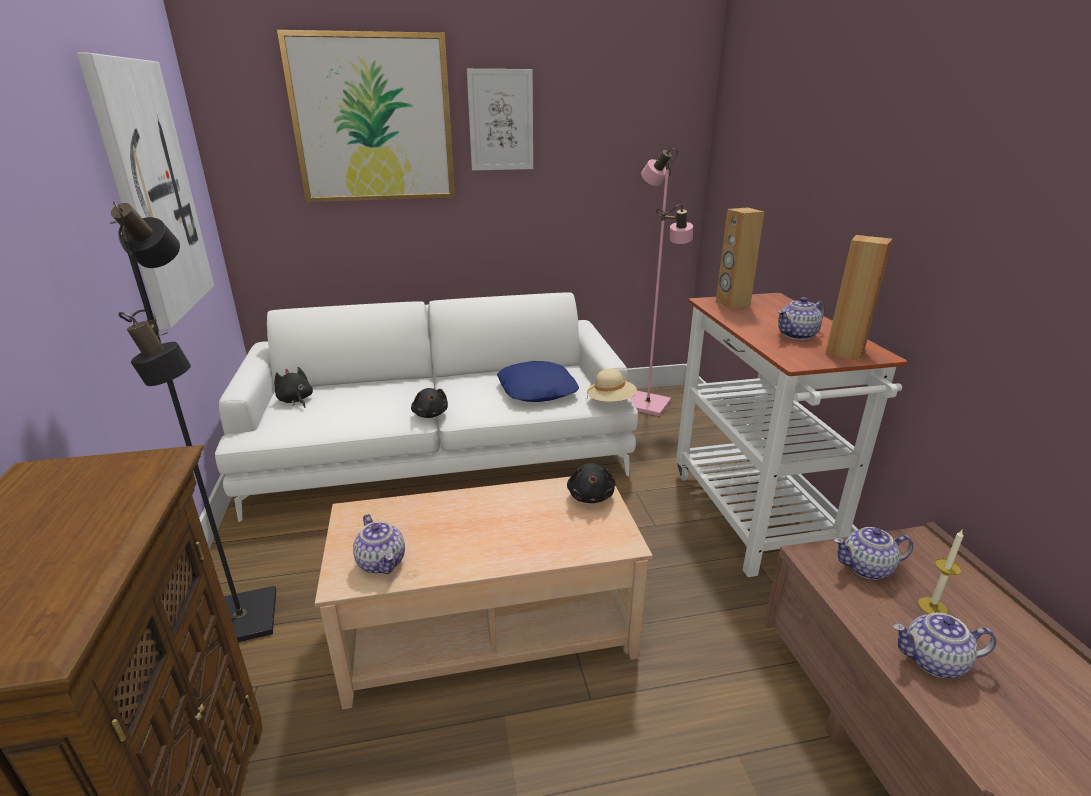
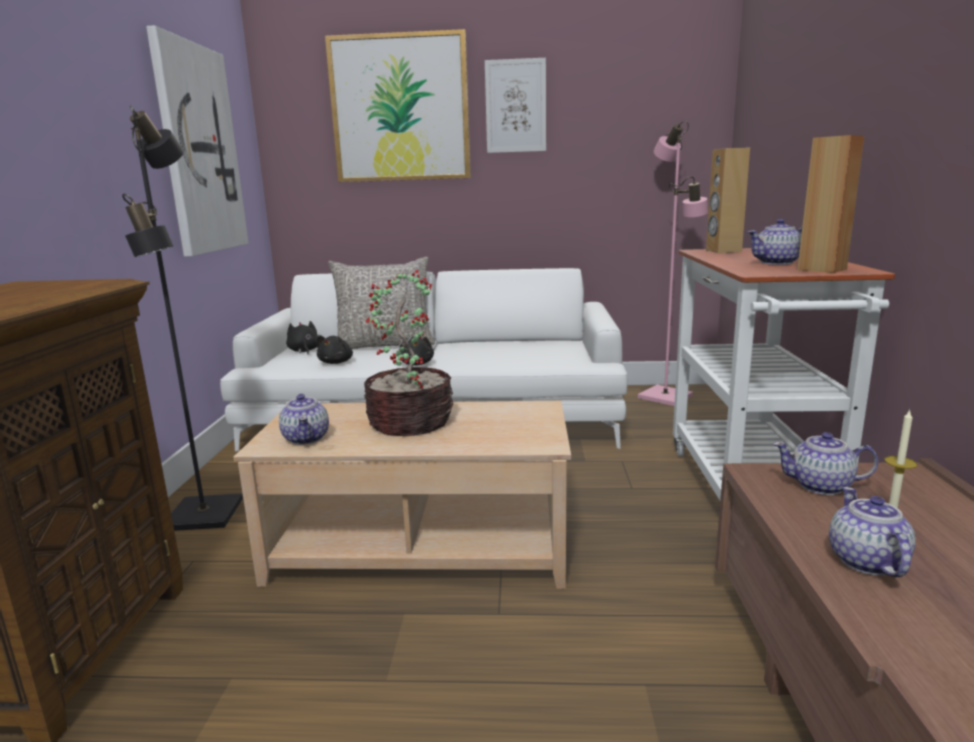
camera: 15 degrees right, 10 degrees down
(382, 384) = (384, 345): none -> grey pillow
(478, 521) = (410, 421): none -> potted plant
(537, 390) = (529, 353): blue pillow -> none
(591, 496) = (532, 413): black plush toy -> black plush toy (336, 362)
(611, 401) = (600, 363): beige hat -> none
(933, 662) = (865, 561): teapot -> teapot turned 75 degrees clockwise

